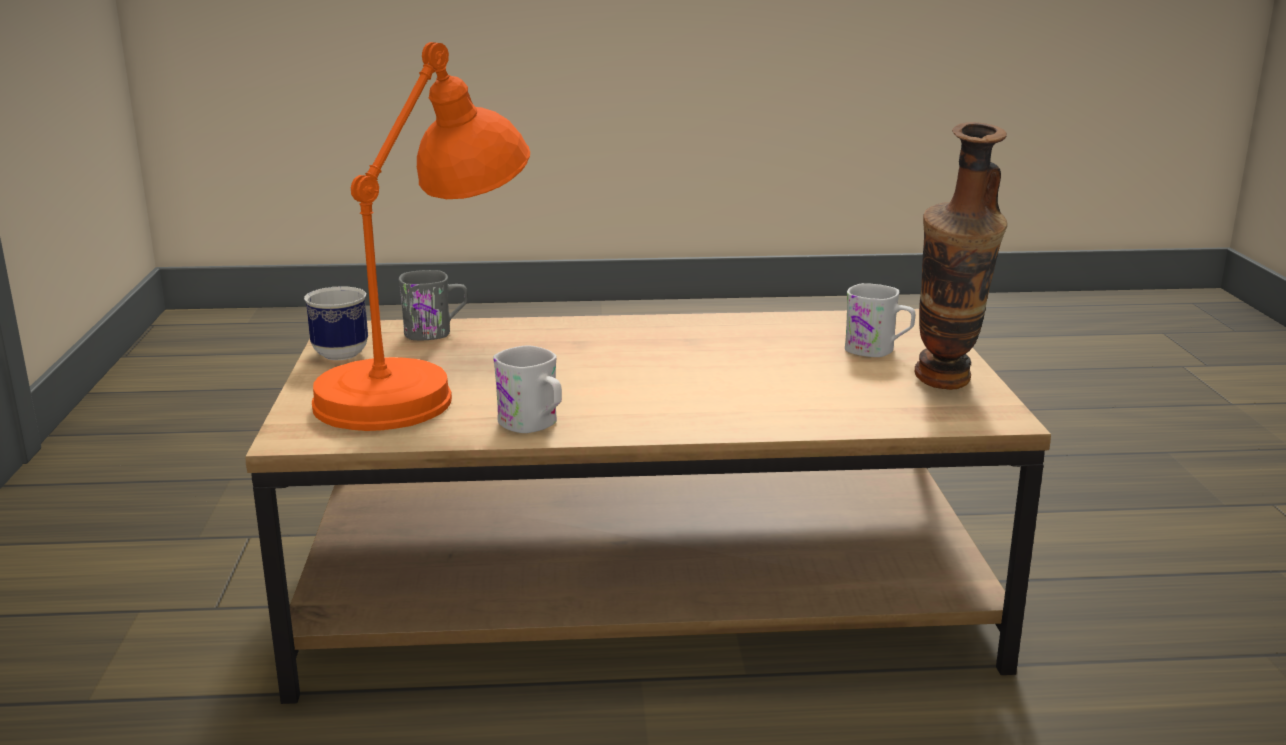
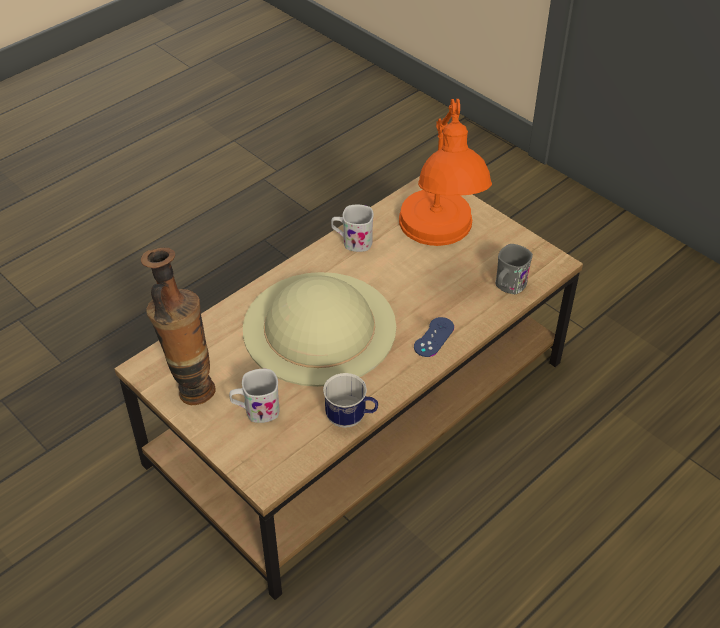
camera: 140 degrees right, 25 degrees up
(337, 351) = (521, 243): mug -> mug (351, 418)
(592, 331) = (434, 337): none -> blue game controller
(713, 376) = (319, 327): none -> beige hat

